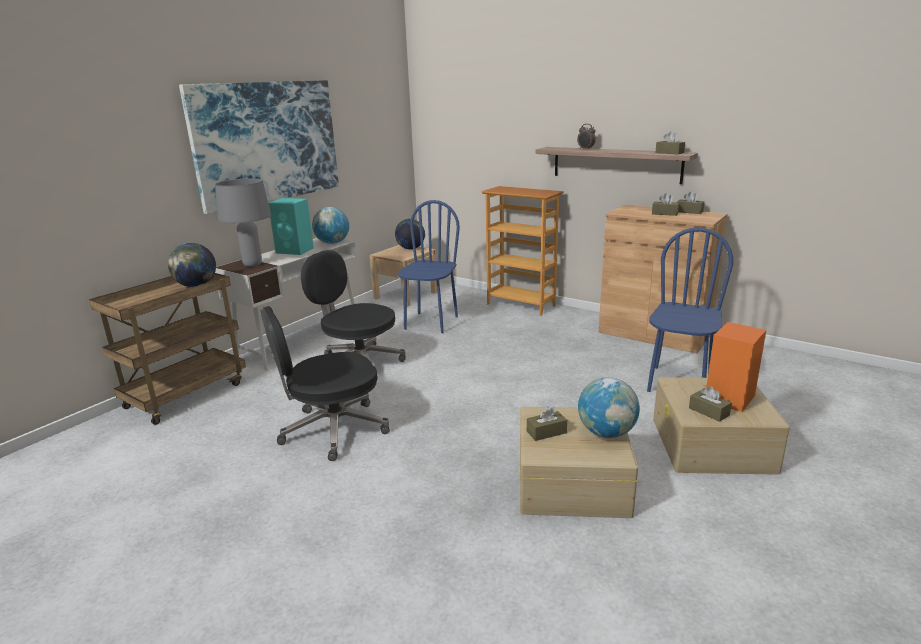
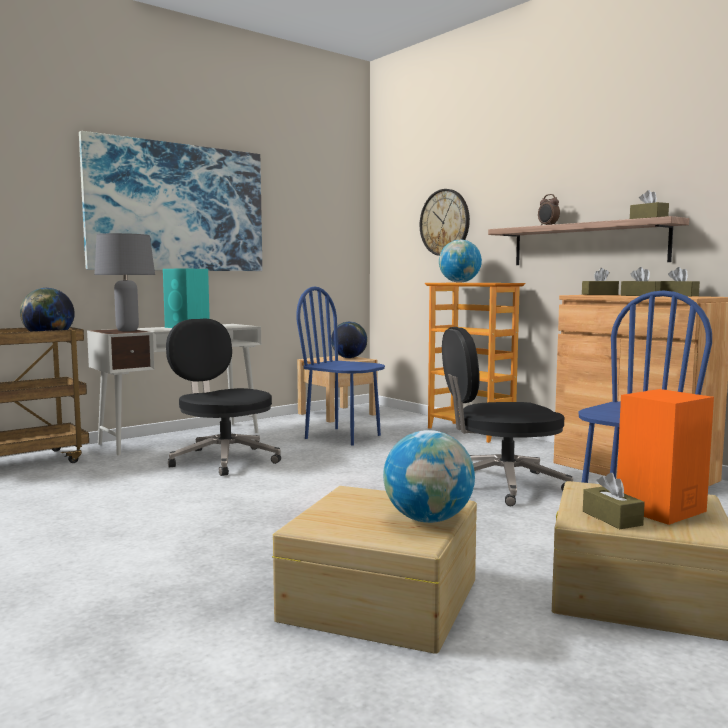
camera: 15 degrees right, 15 degrees down
(332, 243) = (235, 326): globe -> globe (459, 282)
(332, 430) = (129, 509): black office chair -> black office chair (501, 485)
(430, 323) = (343, 436): blue chair -> blue chair turned 90 degrees counterclockwise
(488, 134) = (445, 222): none -> wall clock
(546, 432) = (343, 509): brown tissue box -> brown tissue box (599, 294)

